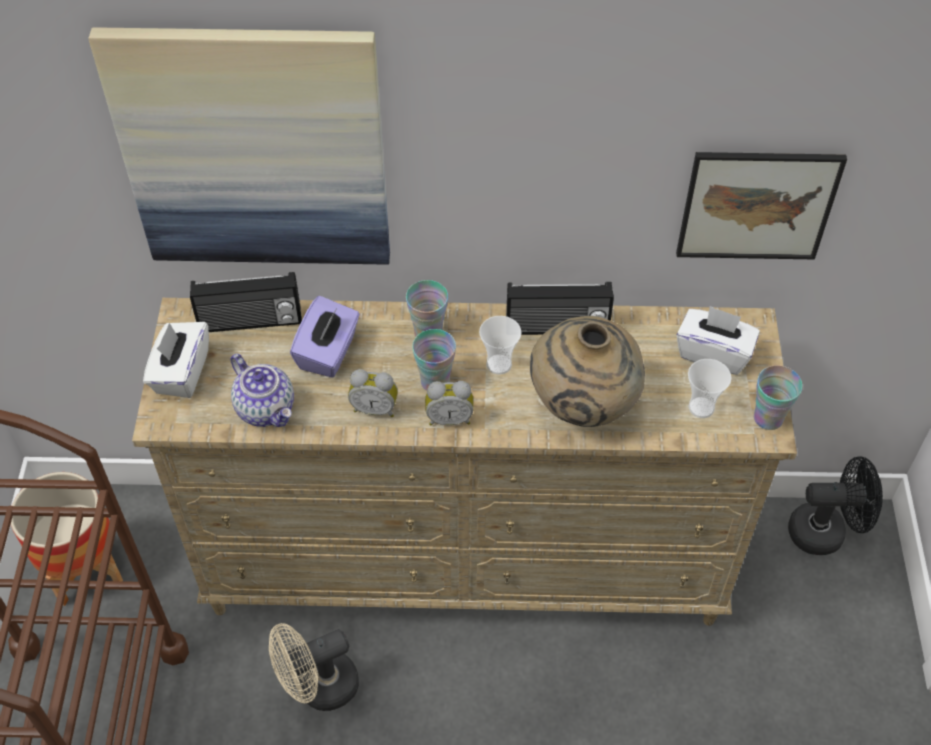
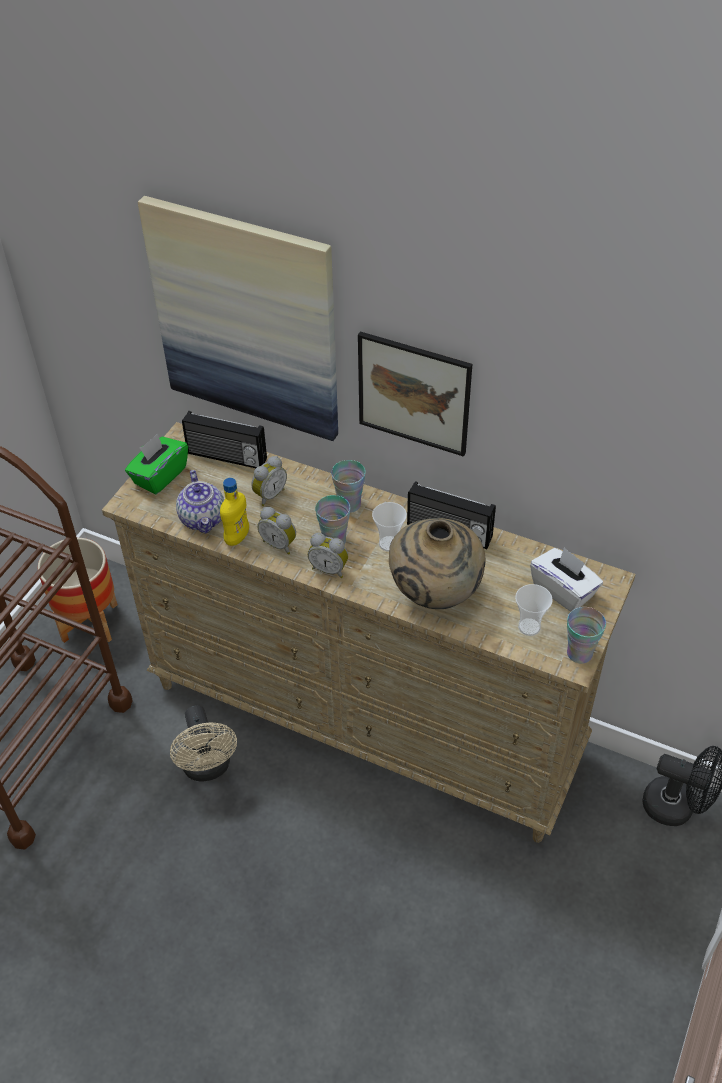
camera: 25 degrees right, 5 degrees down
(181, 373) = (159, 476): white tissue box -> green tissue box
(318, 688) = (208, 768): beige fan -> beige fan turned 105 degrees counterclockwise
(320, 418) = (237, 537): none -> yellow bottle
(328, 352) = (269, 495): purple tissue box -> alarm clock
(757, 205) = (623, 474): picture -> picture (414, 393)

